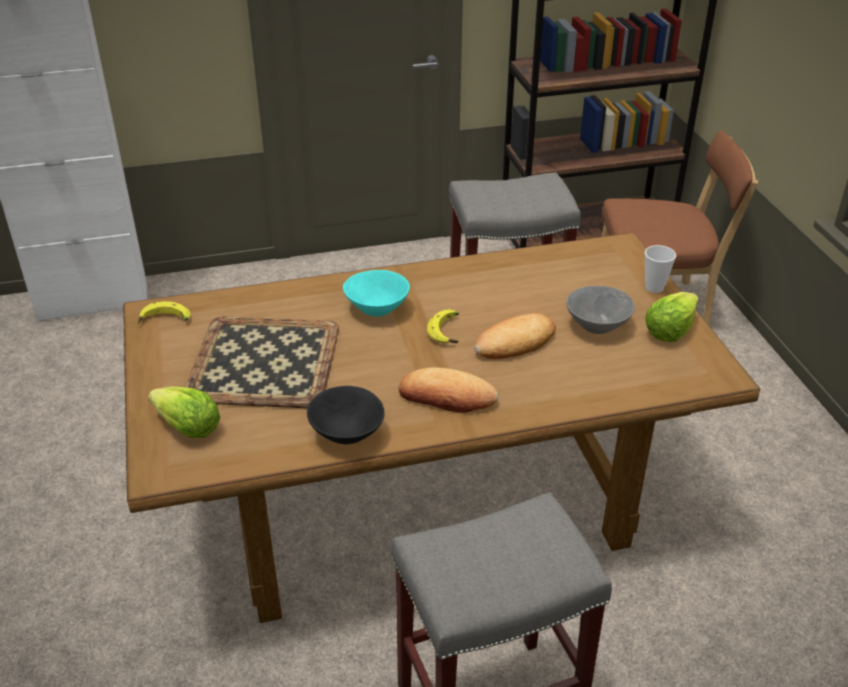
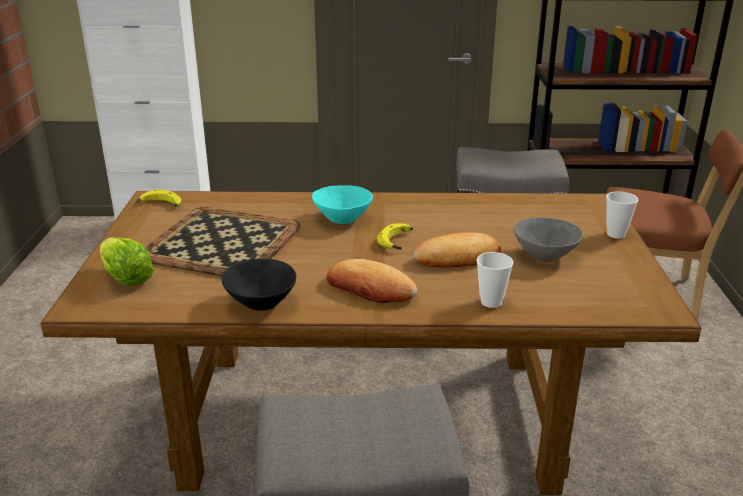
camera: 15 degrees right, 10 degrees down
(568, 393) = (491, 302): none -> cup
(669, 331) = (618, 268): lettuce -> none

